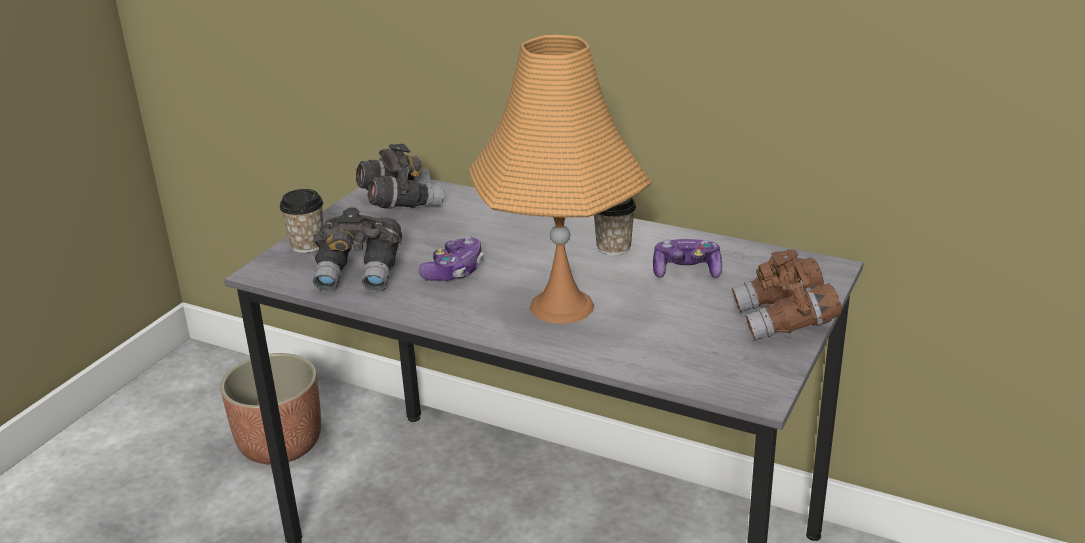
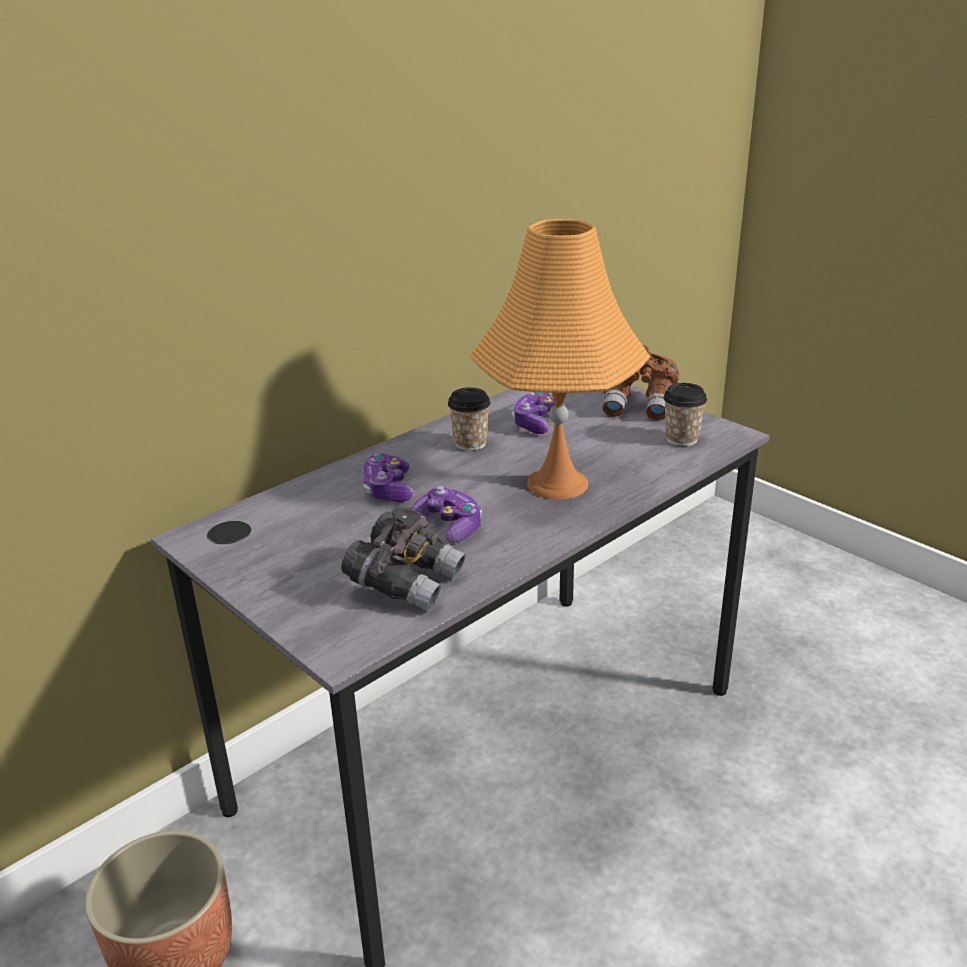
camera: 70 degrees left, 0 degrees up
(307, 245) = (302, 611): cup -> cup (681, 439)
(400, 203) = (259, 536): grey binoculars -> none
(500, 232) = (388, 490): none -> game controller

